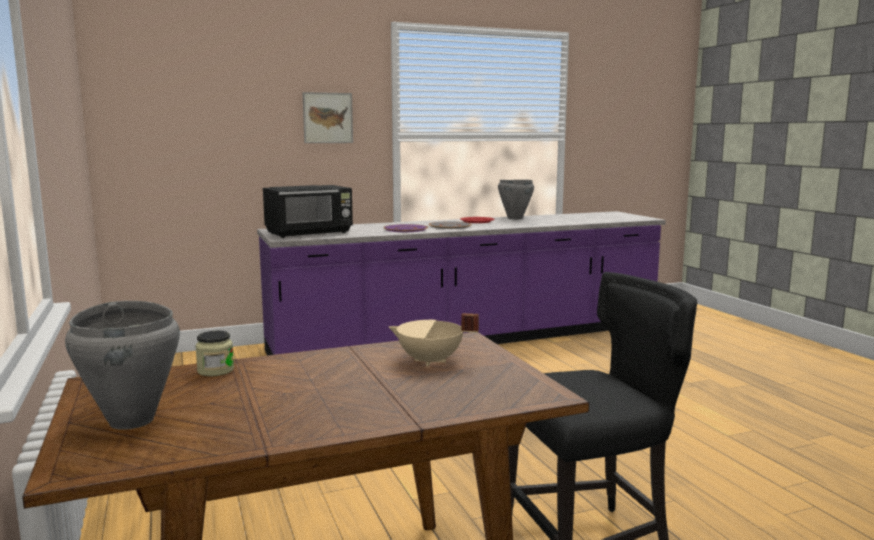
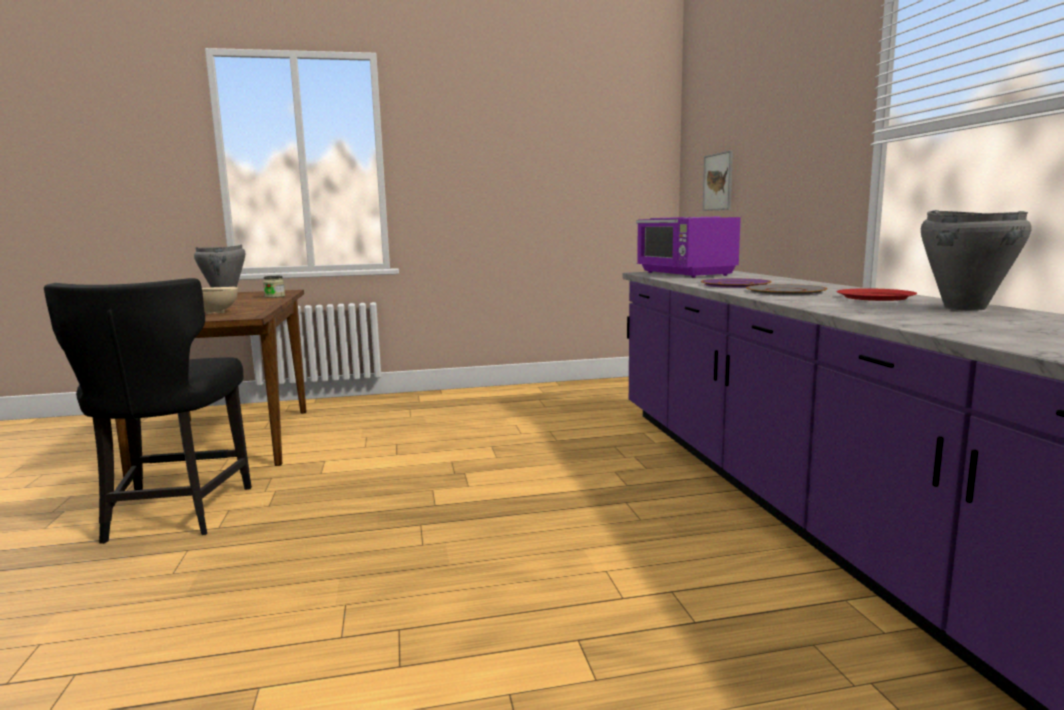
camera: 100 degrees right, 0 degrees up
(310, 233) = (685, 274): black microwave -> purple microwave
(328, 118) = (809, 122): picture -> picture (718, 182)

